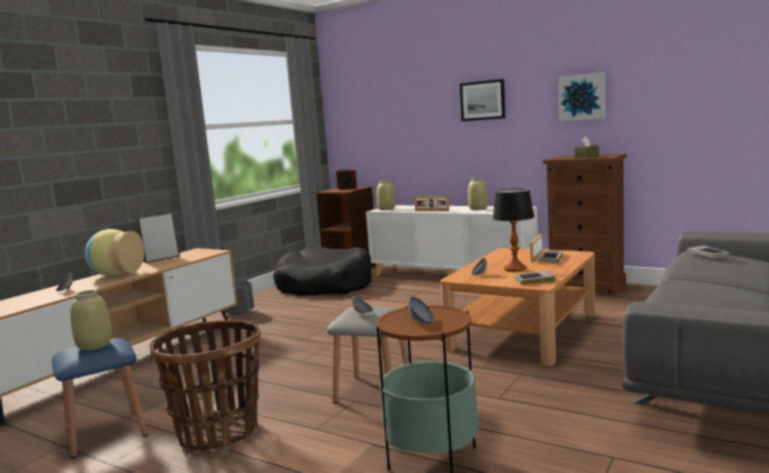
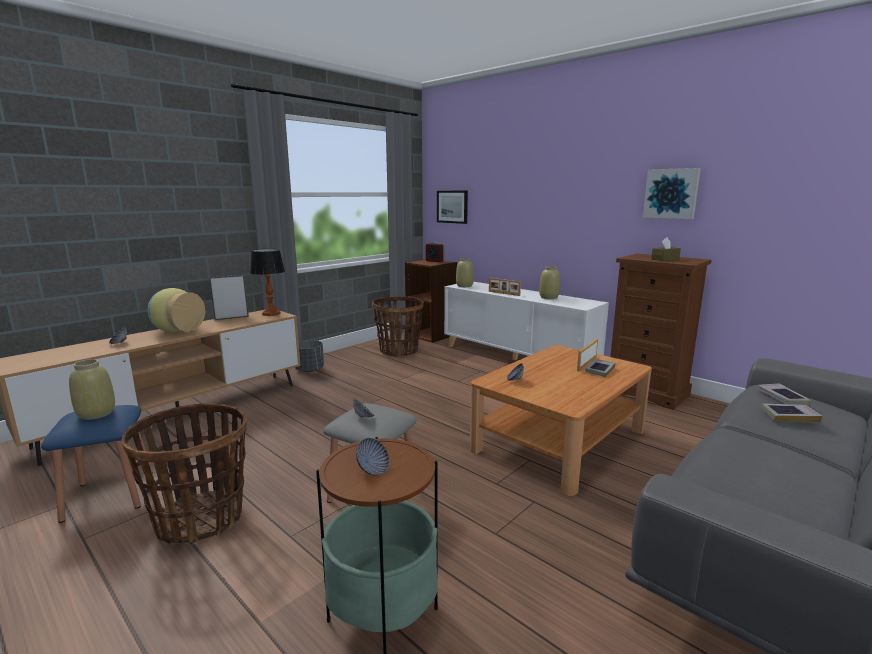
camera: 10 degrees right, 5 degrees up
(325, 285) = (399, 350): black dog bed -> basket
(482, 100) = (567, 188): picture -> picture (452, 206)
(514, 269) = (555, 378): table lamp -> table lamp (271, 313)
(534, 280) = (568, 400): book -> book (789, 416)

